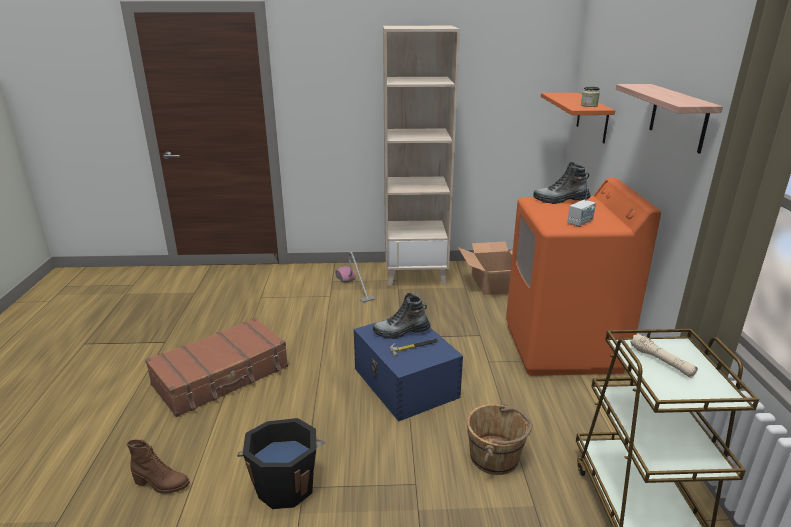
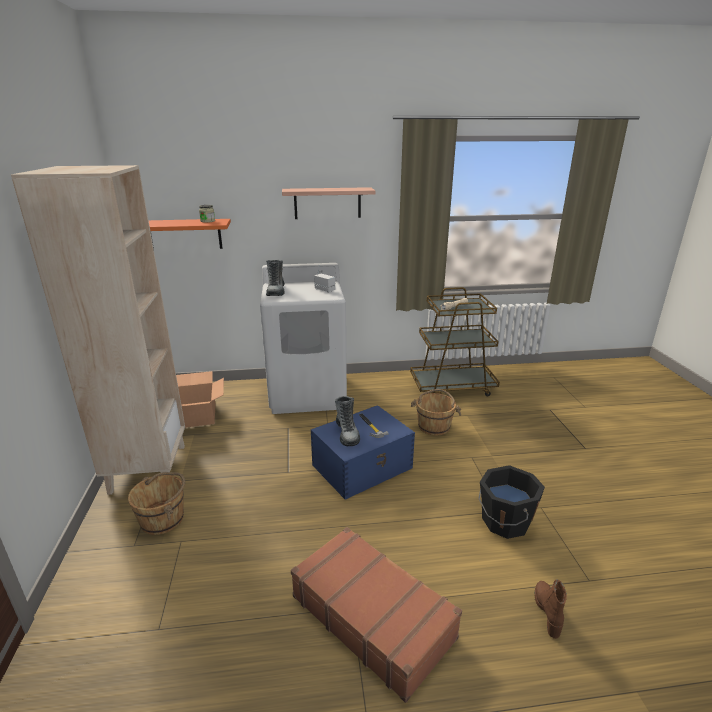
camera: 95 degrees left, 0 degrees up
(354, 287) = (163, 519): vacuum cleaner -> brown bucket
(562, 347) = (307, 393): orange washing machine -> white washing machine

